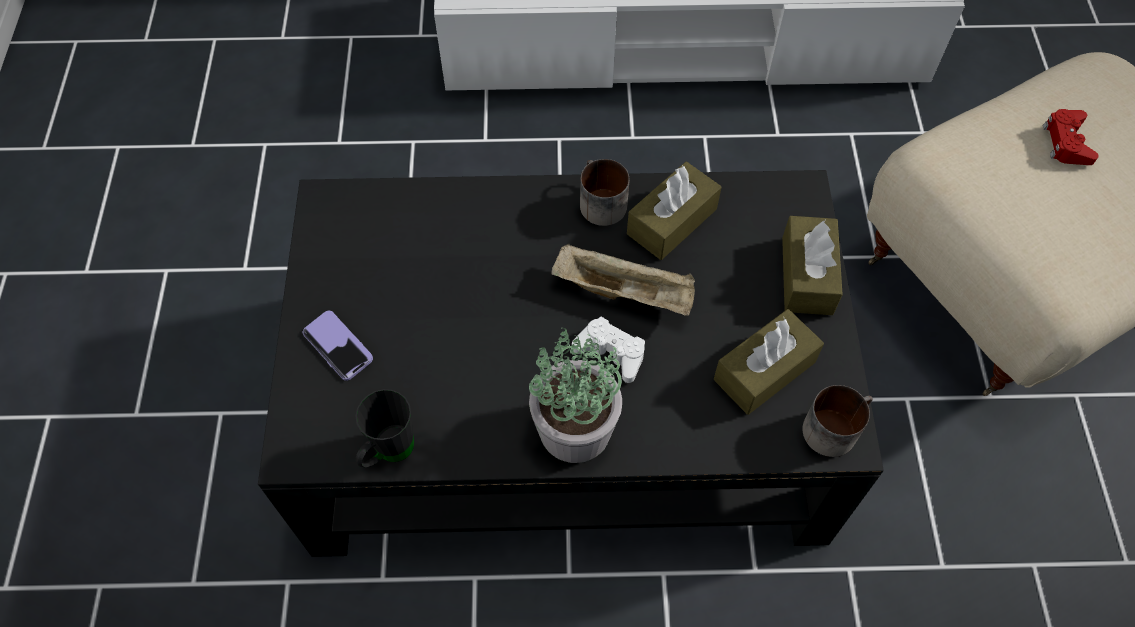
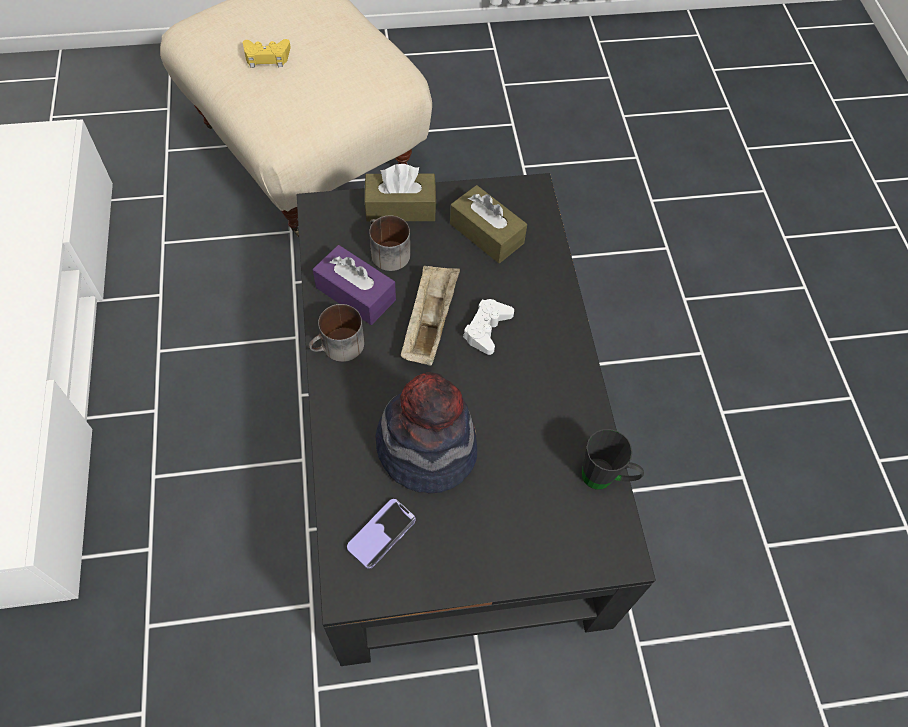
camera: 100 degrees left, 0 degrees up
(338, 346) = (514, 540): phone -> phone (381, 534)
(460, 275) = (426, 449): none -> hat
(576, 428) = (556, 347): potted plant -> none
(672, 221) = (355, 294): brown tissue box -> purple tissue box
(833, 426) = (523, 196): mug -> mug (386, 252)
(1066, 142) = (267, 57): red game controller -> yellow game controller

